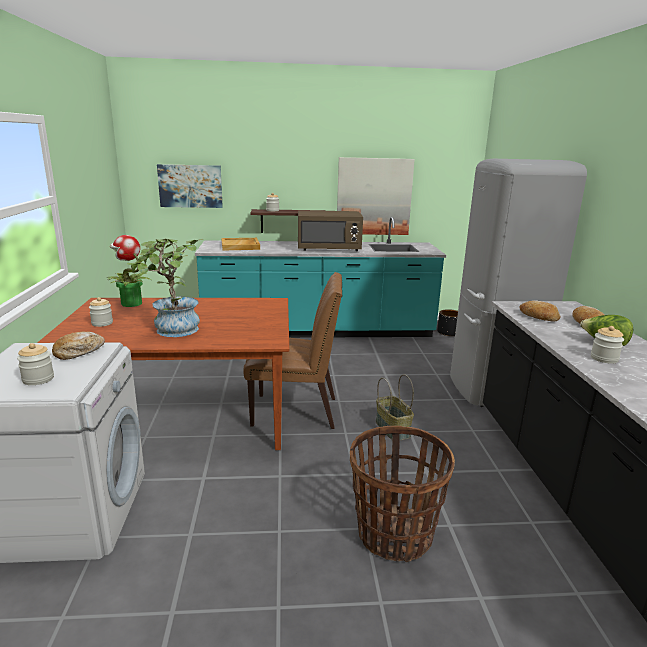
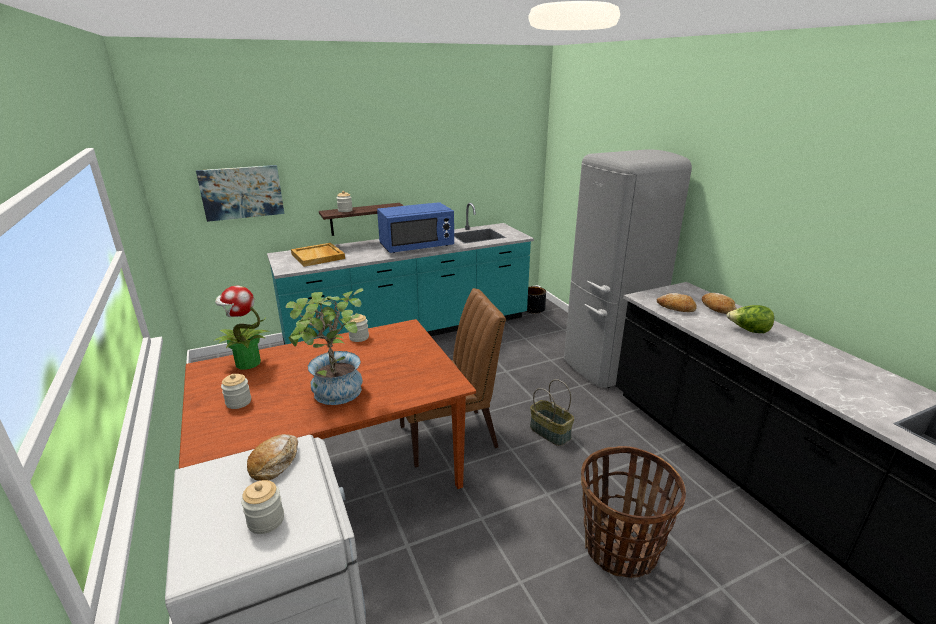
camera: 20 degrees left, 5 degrees up
(329, 249) = (417, 247): brown microwave -> blue microwave
(374, 196) = (447, 182): picture -> none
(604, 358) = (762, 348): jar -> jar (359, 337)

